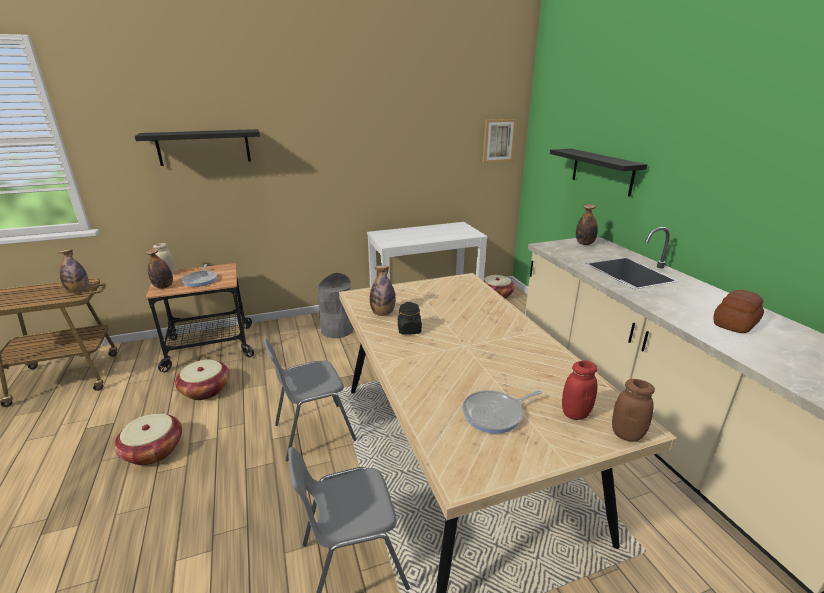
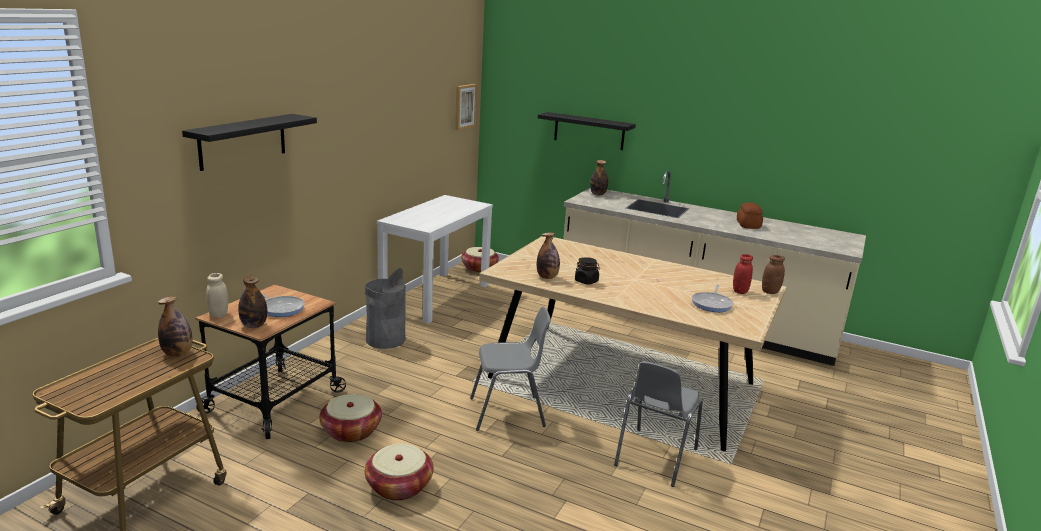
camera: 45 degrees left, 5 degrees down
(313, 432) = (508, 413): grey chair -> grey chair turned 120 degrees counterclockwise

